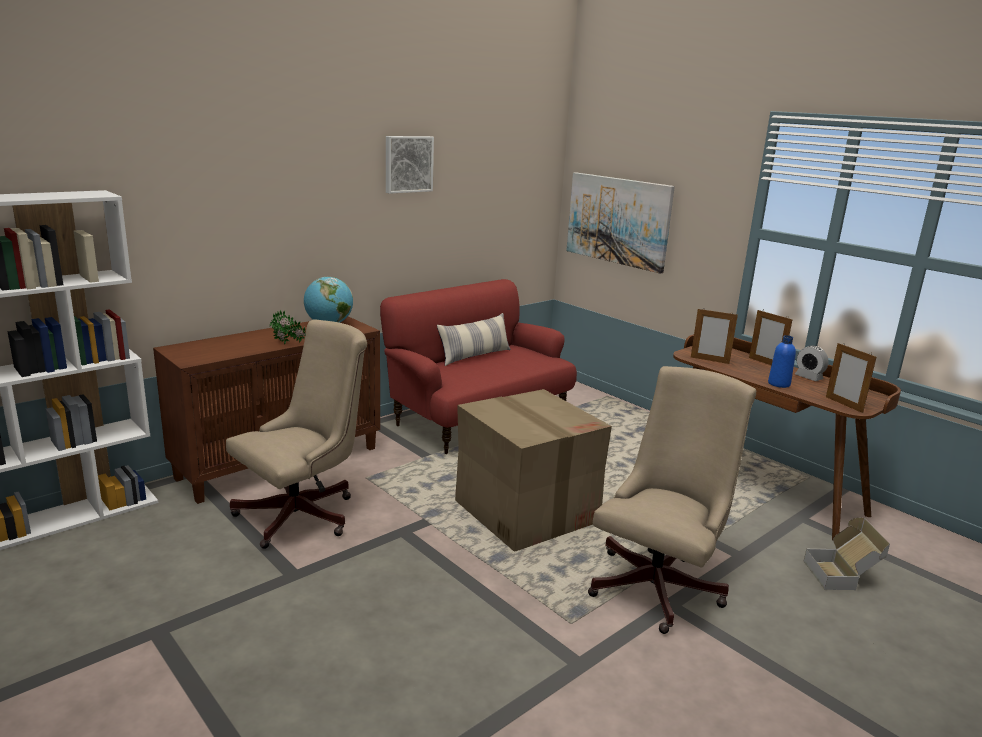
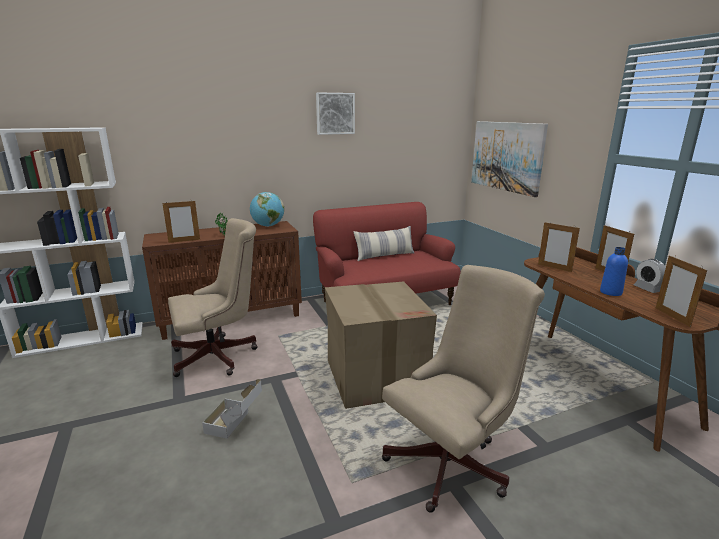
camera: 20 degrees right, 0 degrees up
(234, 355) = (184, 241): none -> picture frame
(841, 575) = (648, 488): cardboard box -> cardboard box (236, 425)

